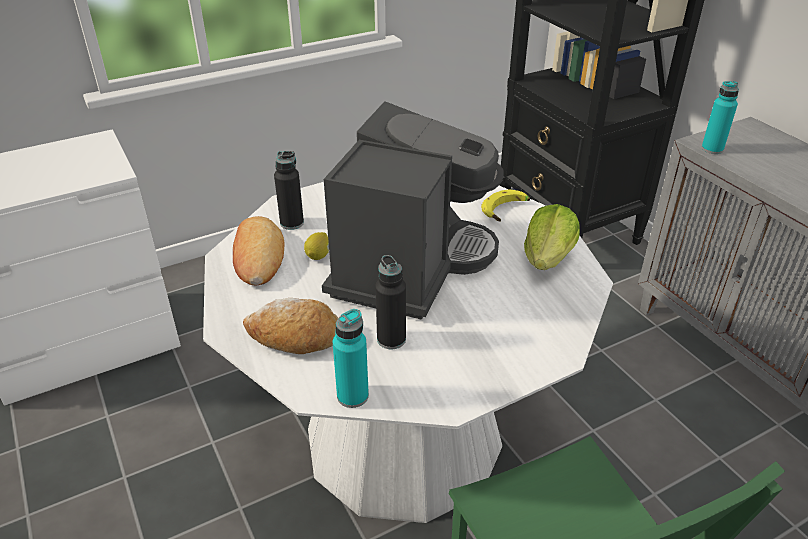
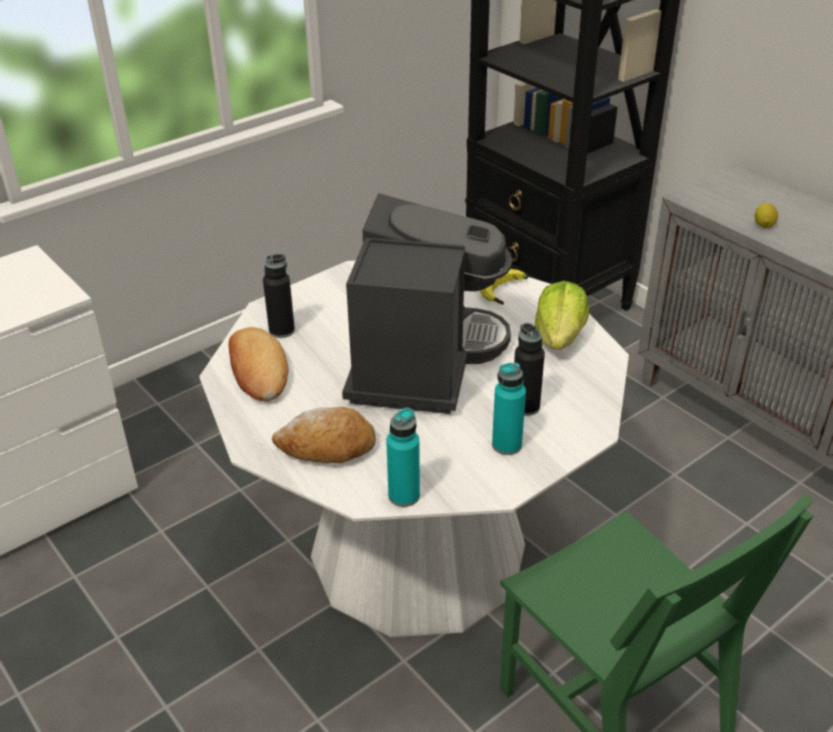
camera: 10 degrees left, 0 degrees up
(318, 255) = (323, 362): lemon -> lemon (764, 225)
(391, 339) = (425, 437): black bottle -> black bottle (525, 407)
(712, 149) = (702, 203): turquoise bottle -> turquoise bottle (506, 445)

